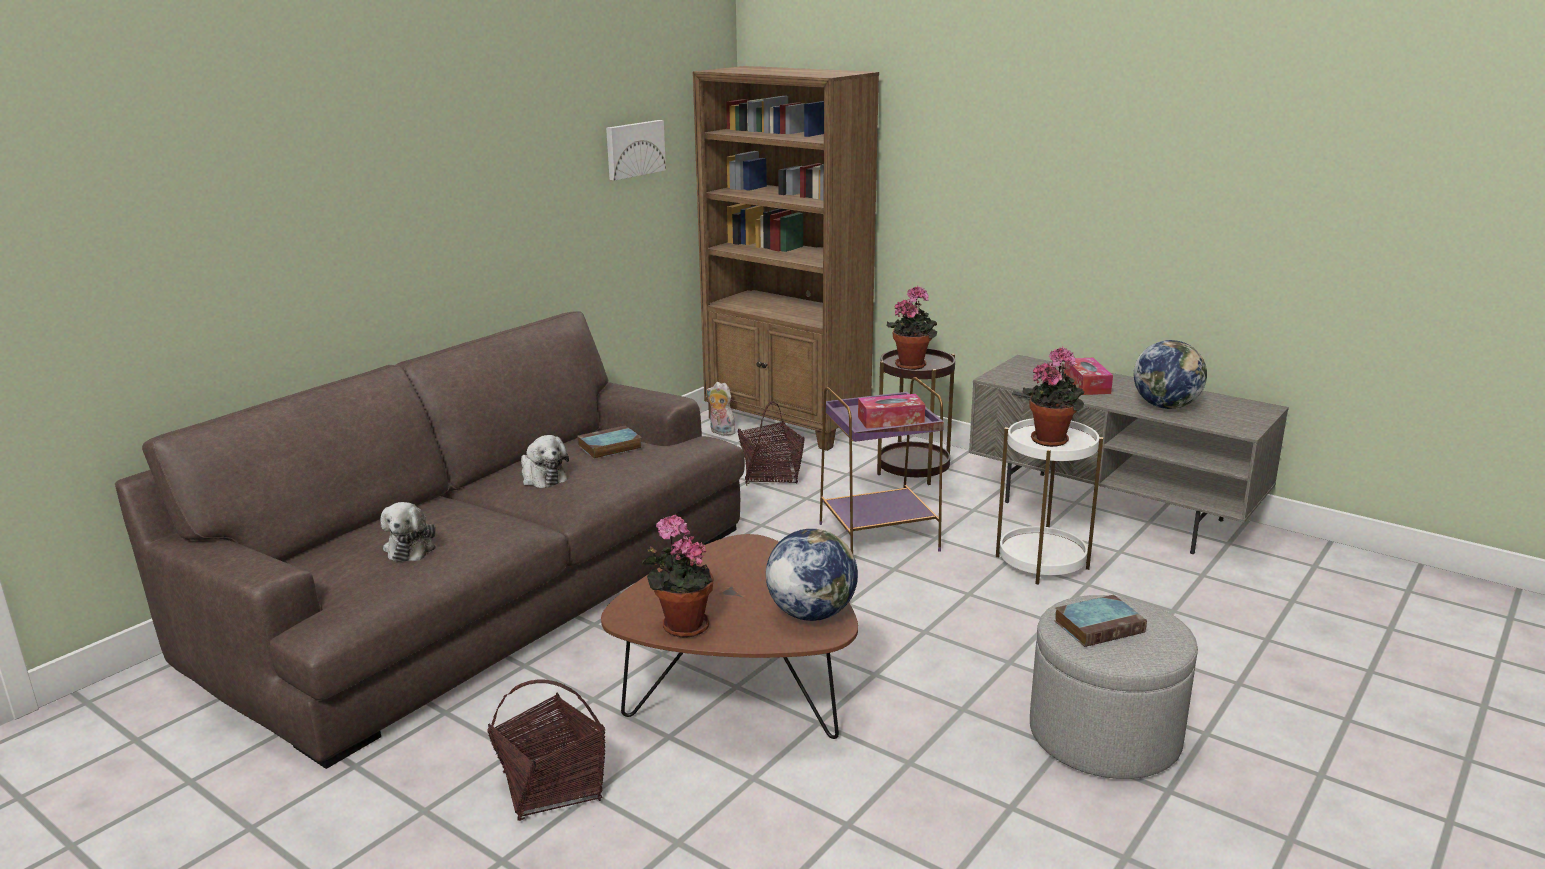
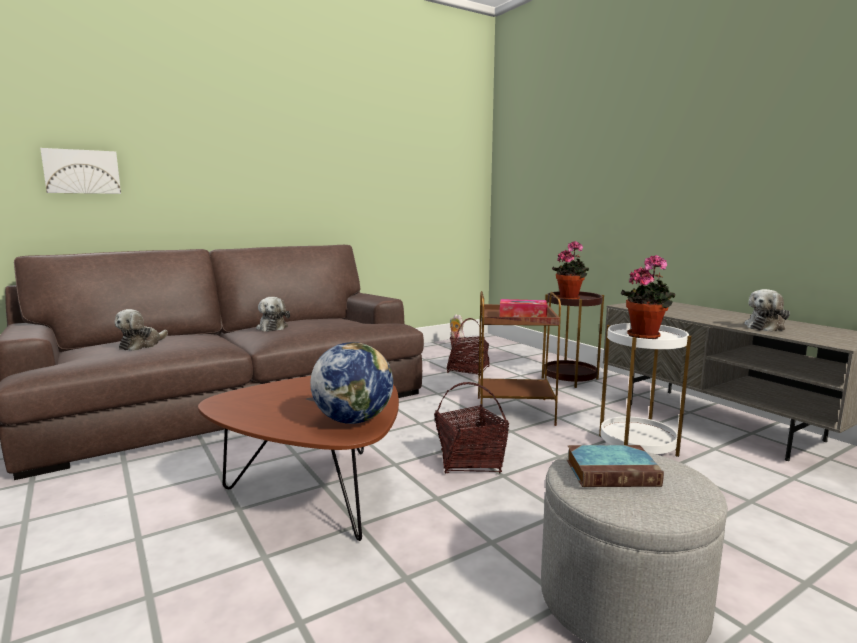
camera: 20 degrees right, 10 degrees down
(552, 787) = (120, 526): basket -> basket (470, 462)
(609, 447) = (330, 319): book -> none
(634, 149) = (411, 161): picture -> picture (82, 171)
(681, 626) = (247, 412): potted plant -> none
(787, 424) = (501, 348): brown bookcase -> none
(880, 537) = (515, 411): purple side table -> brown side table
(1086, 385) = (699, 313): tissue box -> none
(1166, 406) = (766, 327): globe -> plush toy

